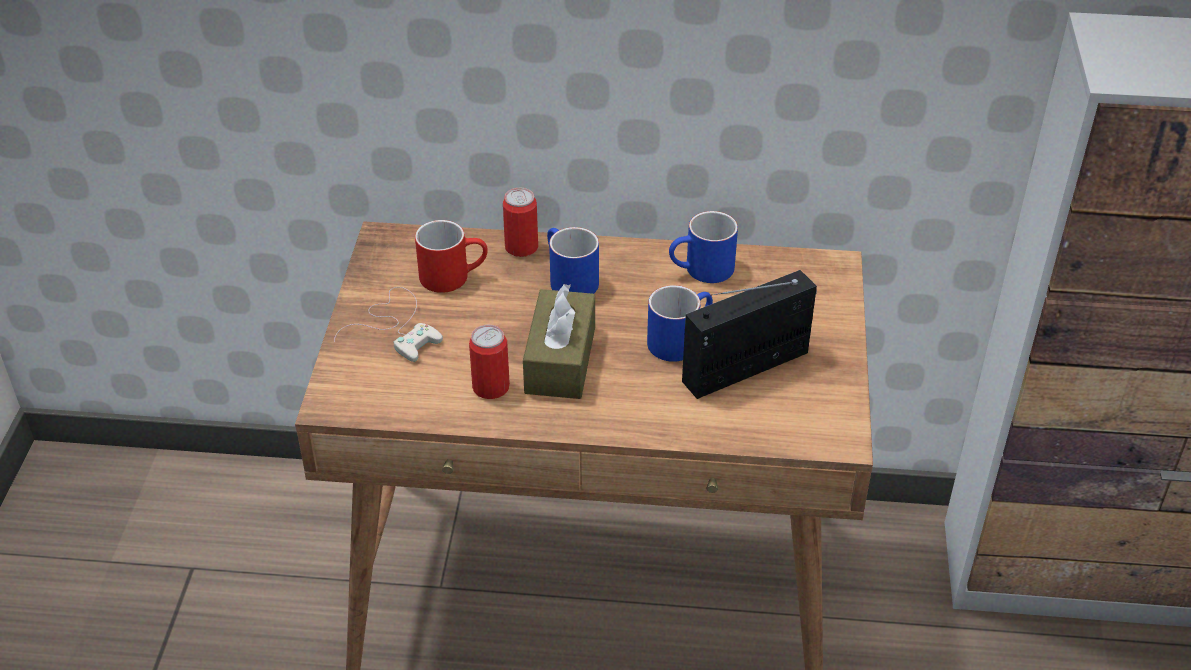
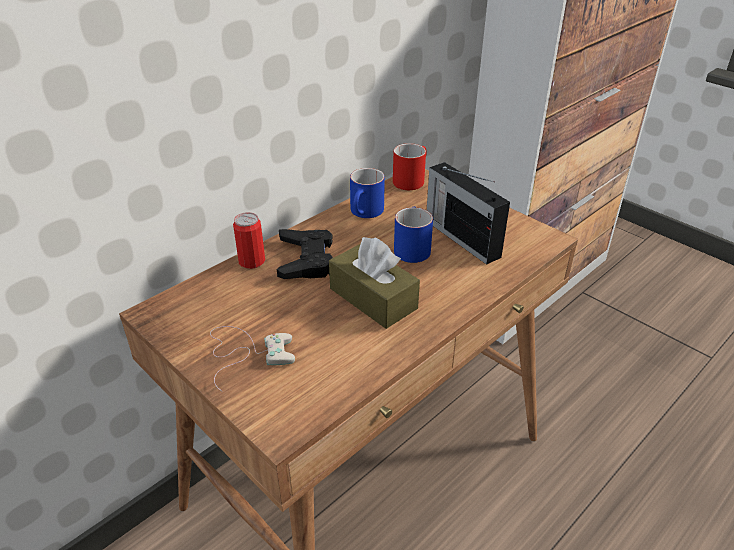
camera: 50 degrees left, 5 degrees down
(453, 275) = (235, 301): red mug -> red mug (410, 179)
(491, 387) = (362, 340): can -> none
(567, 279) = (306, 259): blue mug -> black game controller
(748, 366) = (461, 237): radio -> radio turned 45 degrees counterclockwise

